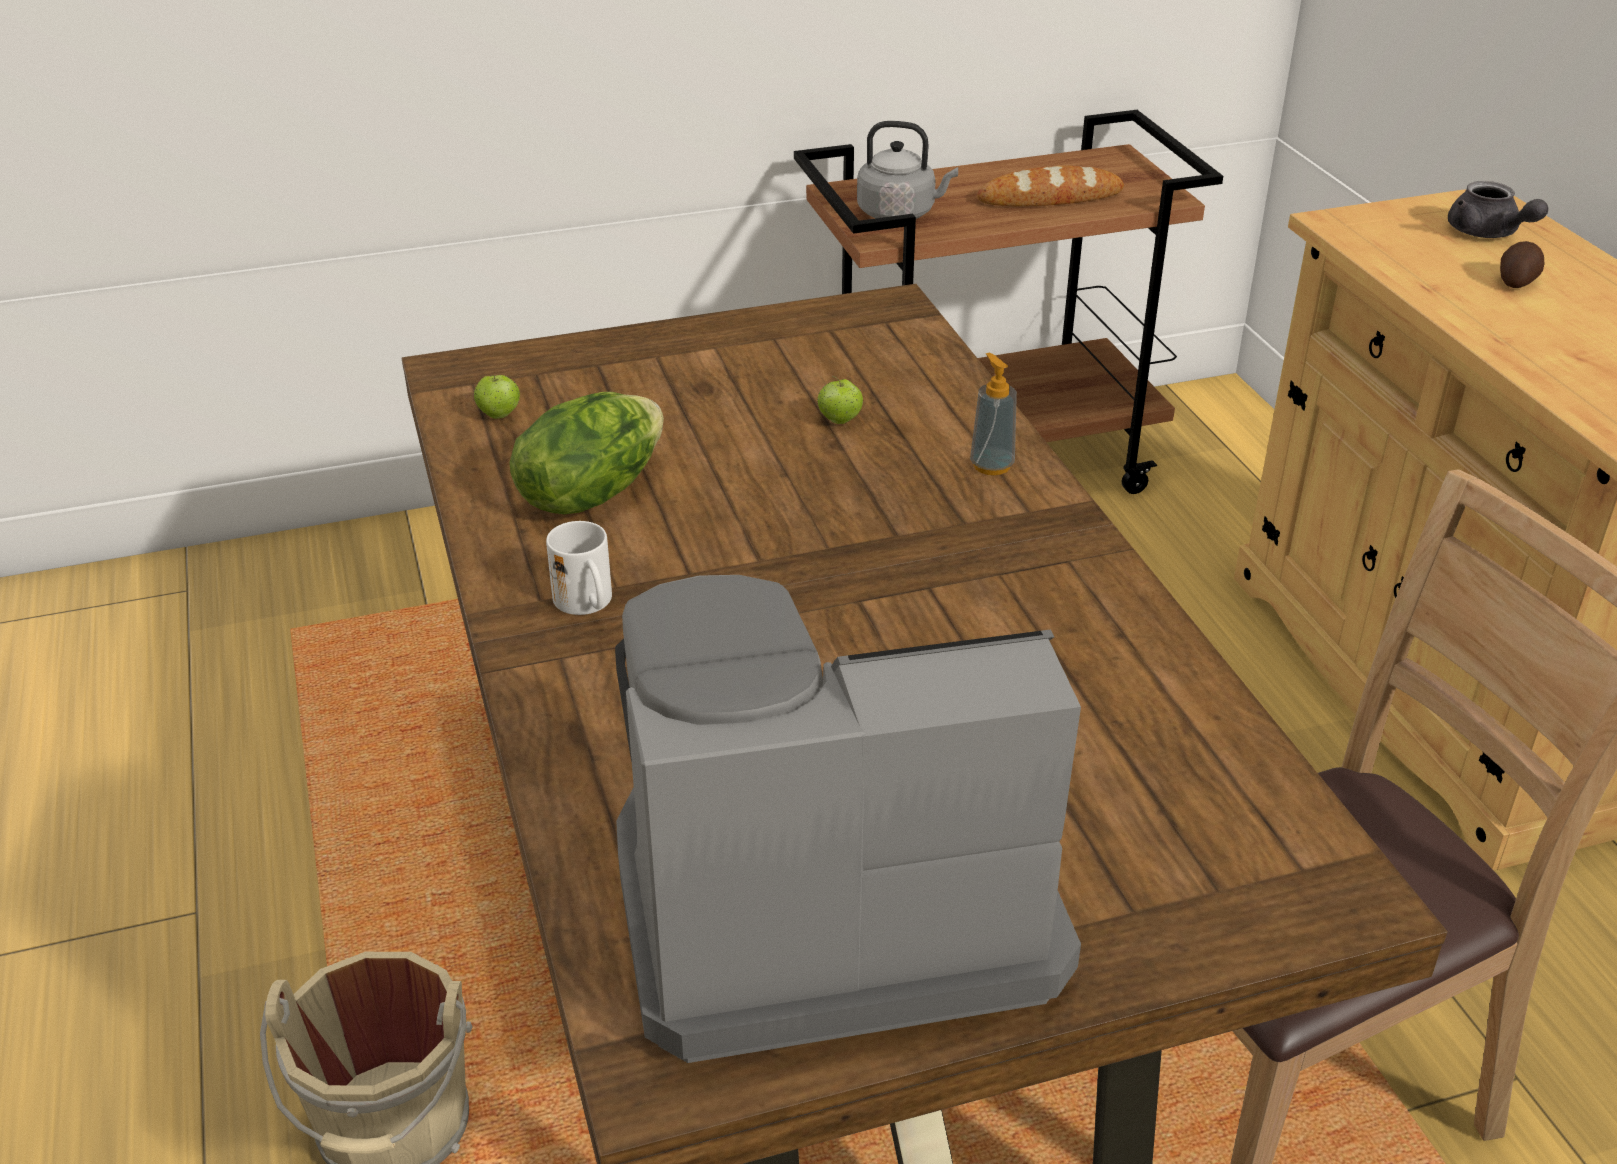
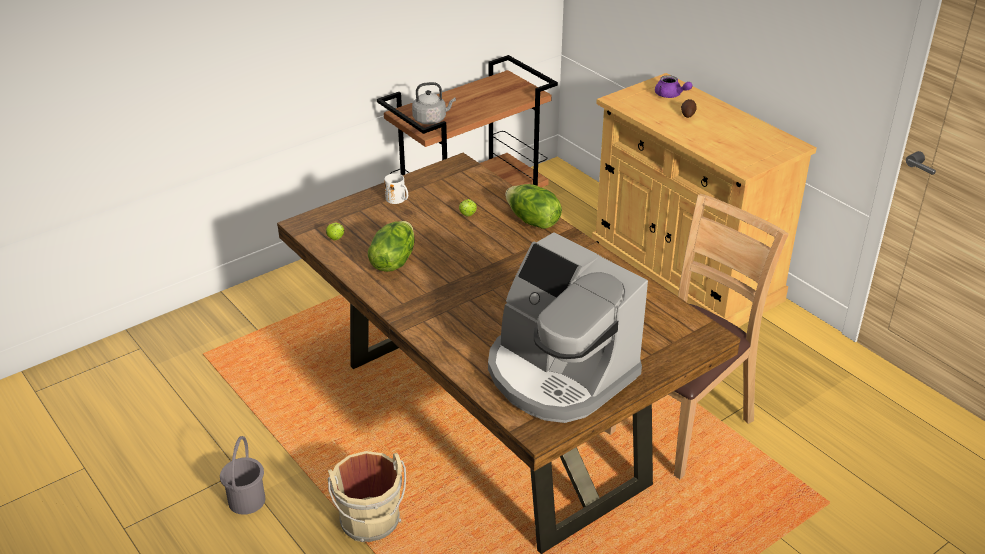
camera: 20 degrees left, 0 degrees up
(168, 988) = (247, 500): none -> grey bucket
(588, 604) = (420, 301): white mug -> white mug (398, 200)
(824, 902) = (558, 374): coffee machine -> coffee machine turned 105 degrees counterclockwise
(991, 465) = (532, 221): soap dispenser -> lettuce
(1050, 197) = (488, 101): bread -> none
(1487, 234) = (670, 95): grey teapot -> purple teapot

